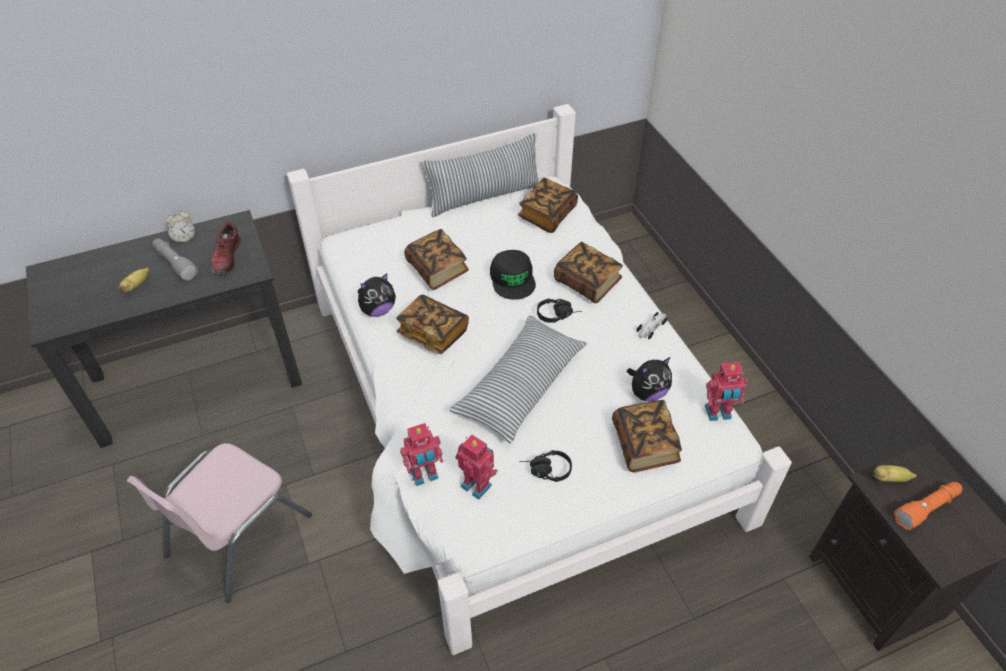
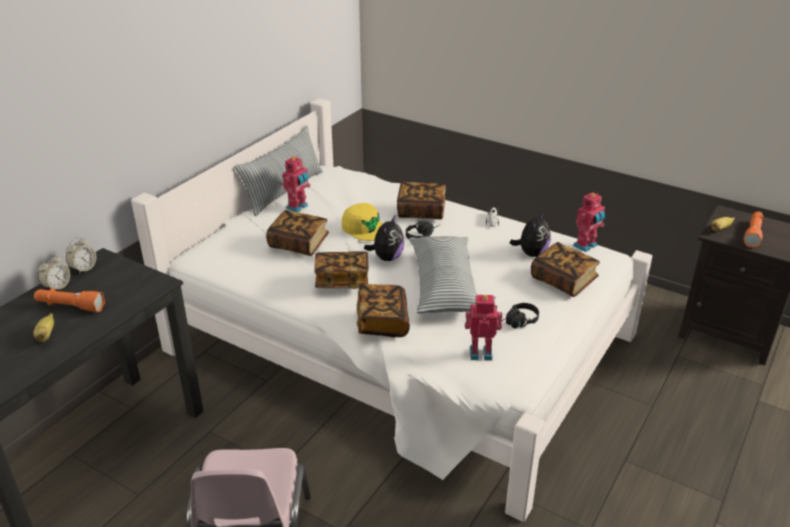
camera: 35 degrees left, 15 degrees down
(175, 263) = (70, 306): grey flashlight -> orange flashlight
(217, 227) = (84, 268): none -> alarm clock
(226, 257) = (119, 284): shoe -> none
(378, 310) = (276, 287): plush toy -> plush toy (387, 258)
(424, 475) = (437, 365): toy robot -> toy robot (298, 207)
(512, 279) = (365, 228): black cap -> yellow cap
(547, 215) = (347, 185): book -> book (382, 322)

